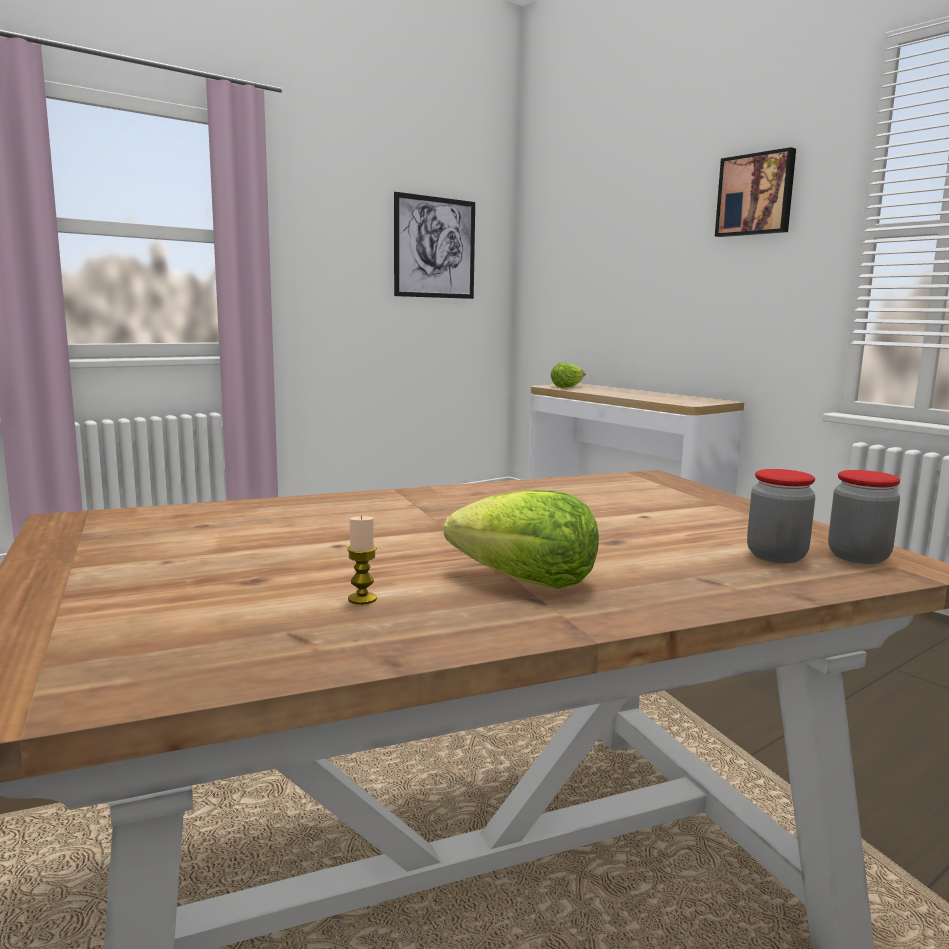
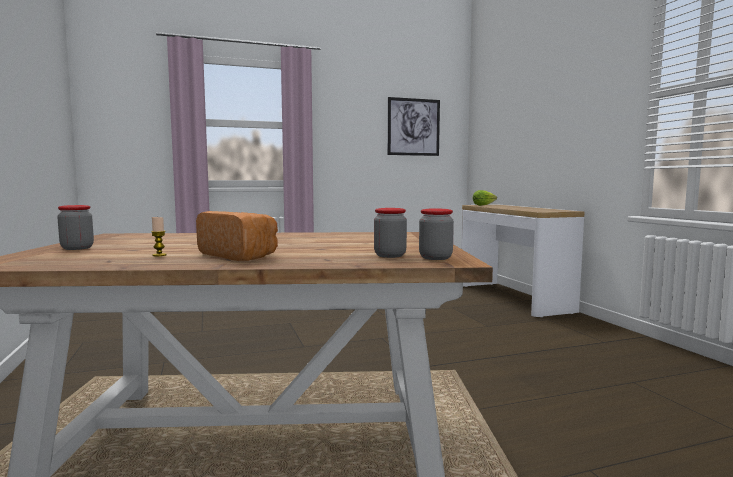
camera: 20 degrees right, 5 degrees down
(104, 588) = (77, 248): none -> jar
(526, 582) = (239, 255): lettuce -> bread
(756, 195) = (589, 78): picture -> none

